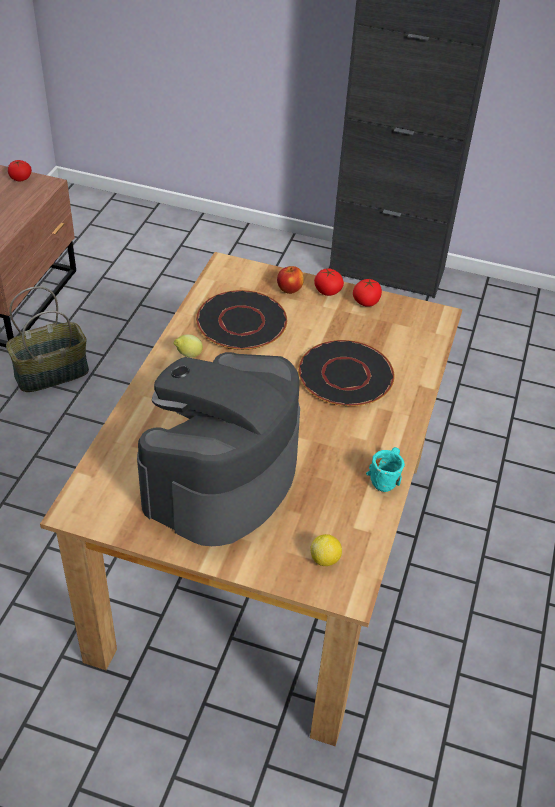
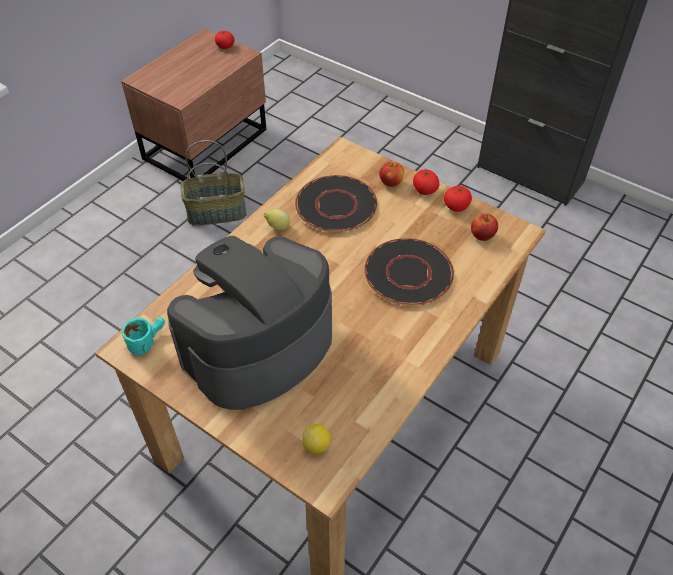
camera: 20 degrees right, 5 degrees up
(385, 475) = (404, 378): turquoise mug -> turquoise mug (147, 340)
(403, 326) = (482, 236): none -> apple

